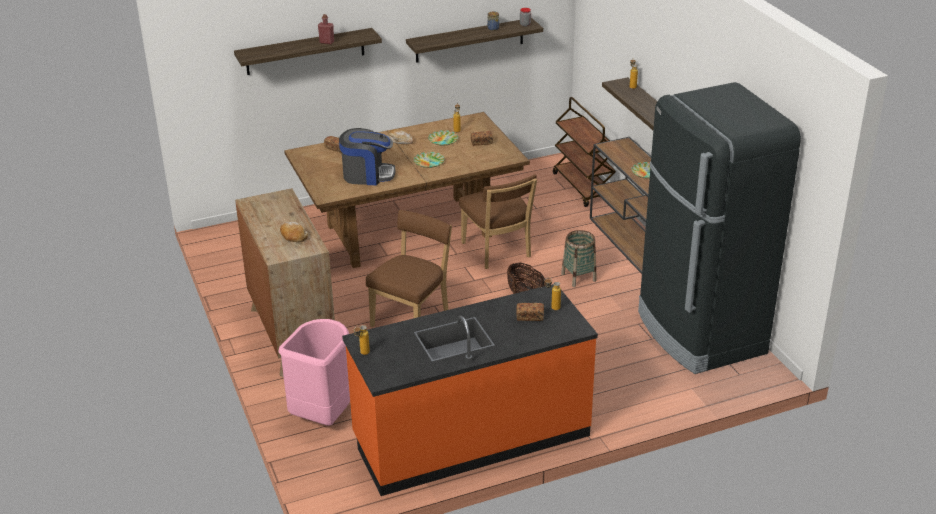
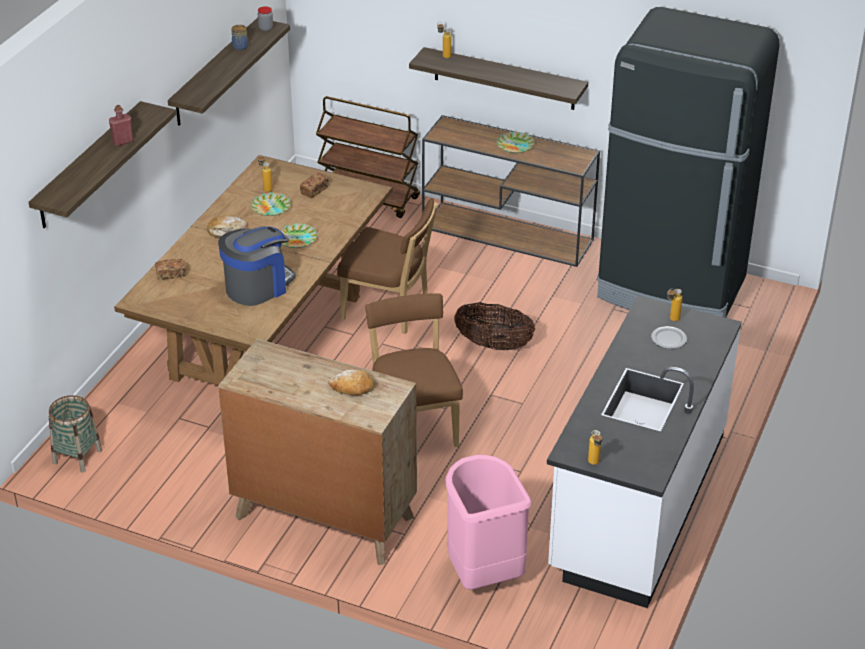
camera: 45 degrees left, 5 degrees up
(471, 437) = (637, 502): orange counter -> white counter
(530, 317) = (668, 339): bread -> plate
(578, 277) = (499, 293): basket -> basket (77, 456)

